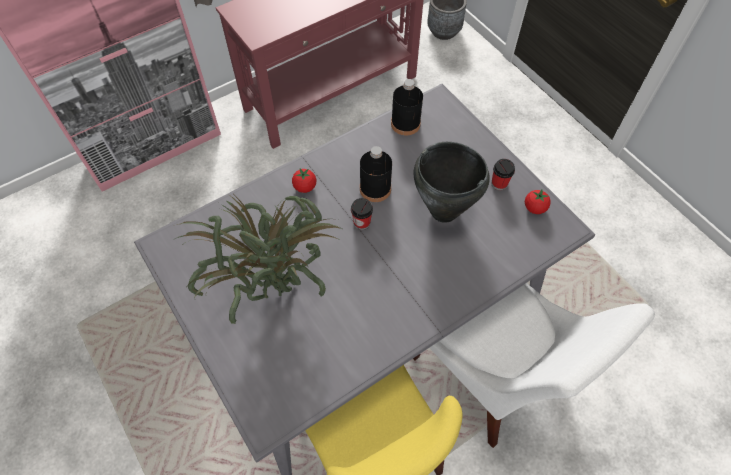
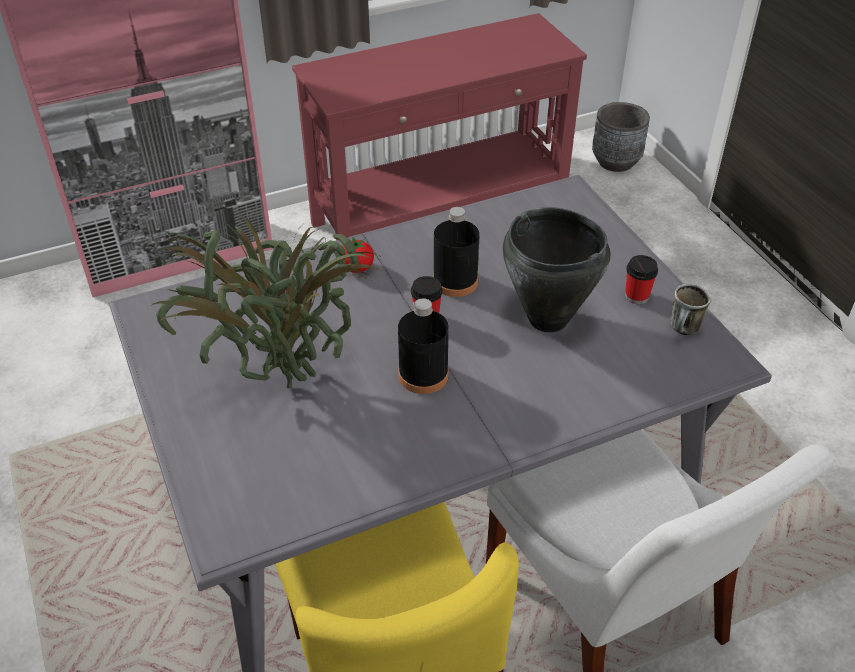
camera: 10 degrees right, 15 degrees down
(405, 124) = (516, 213): black bottle -> black bottle (423, 375)
(534, 208) = (684, 331): tomato -> mug

